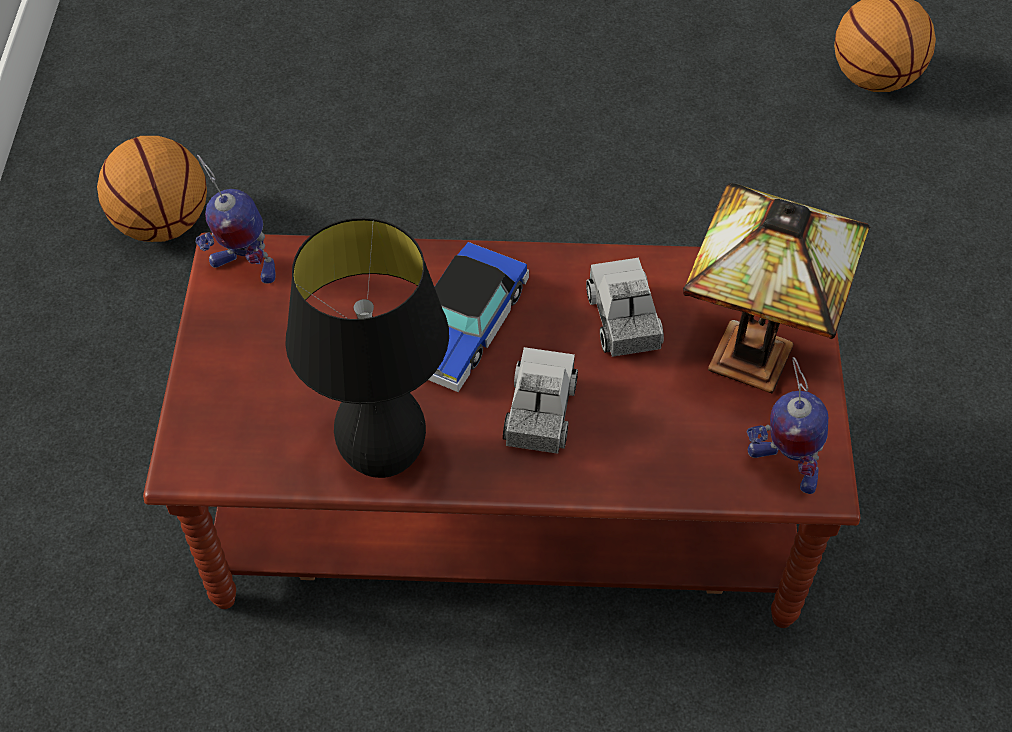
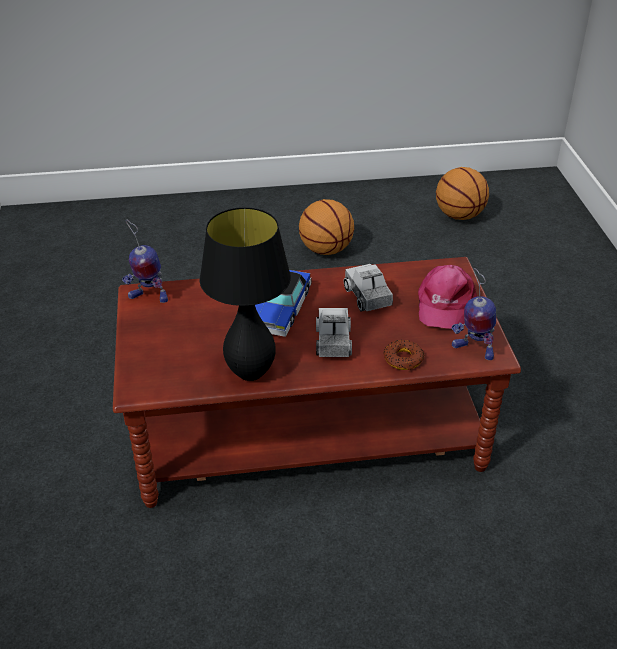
camera: 10 degrees left, 15 degrees down
(164, 224) = (77, 322): basketball -> basketball (326, 250)
(654, 468) = (403, 359): none -> donut
(757, 356) = (444, 304): table lamp -> pink cap

